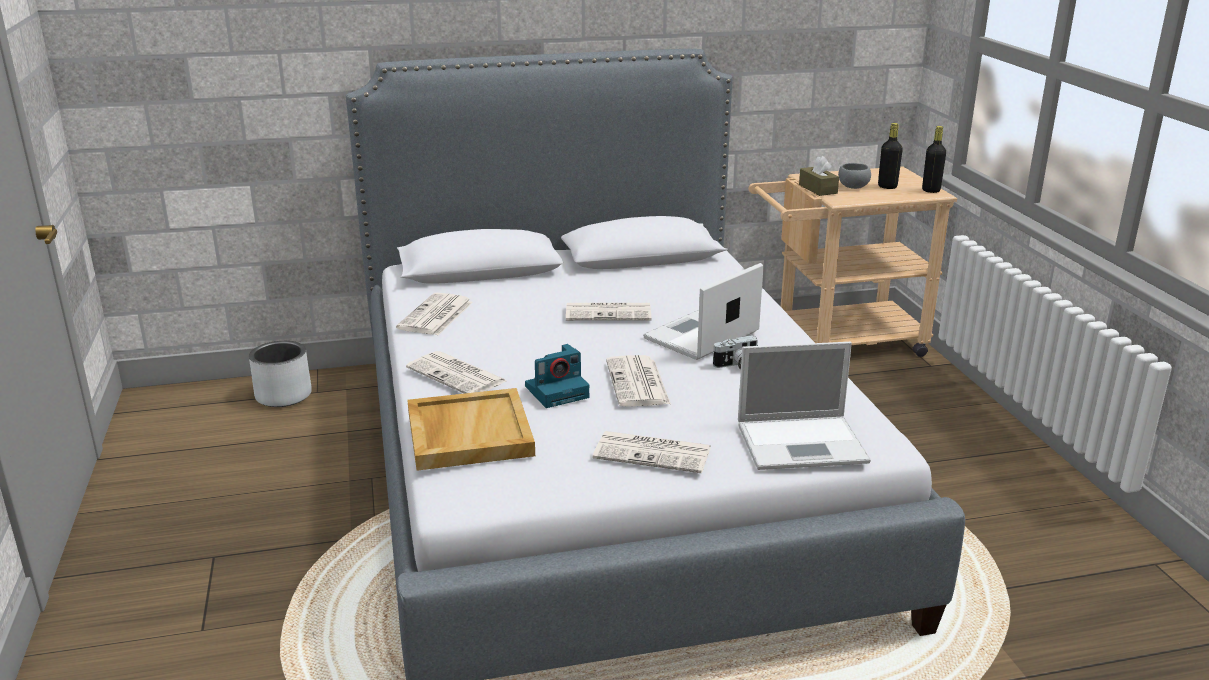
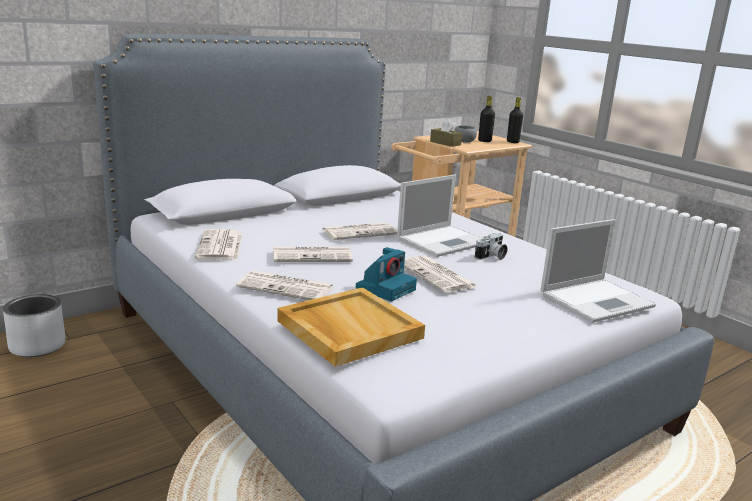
camera: 25 degrees left, 5 degrees down
(654, 453) = (507, 322): newspaper -> newspaper (313, 255)
(700, 336) = (443, 241): laptop -> laptop turned 150 degrees counterclockwise

